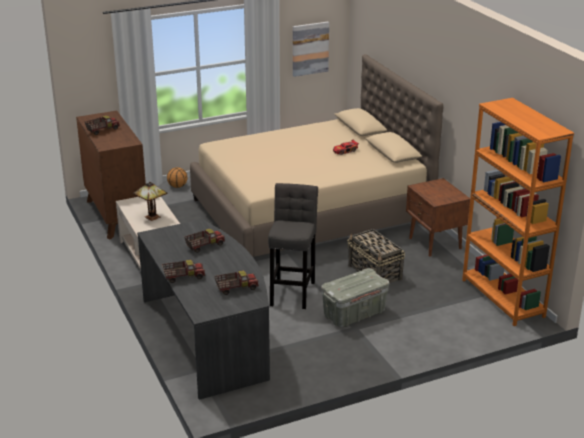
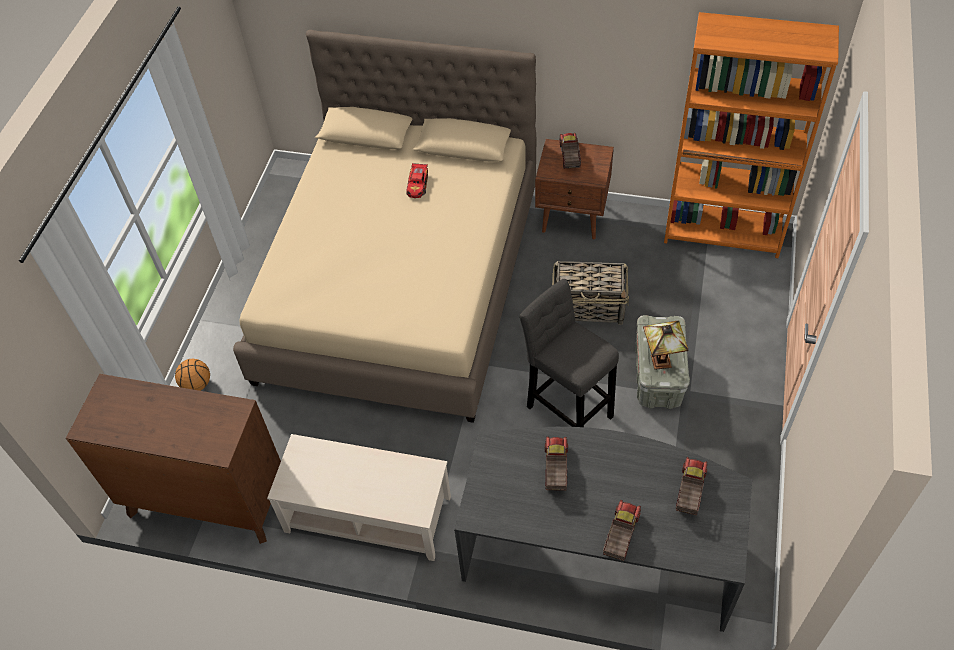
camera: 50 degrees left, 25 degrees up
(102, 130) = (156, 427): toy truck -> toy truck (569, 157)
(152, 218) = (359, 478): table lamp -> table lamp (662, 362)
(310, 48) = (214, 66): picture -> none

